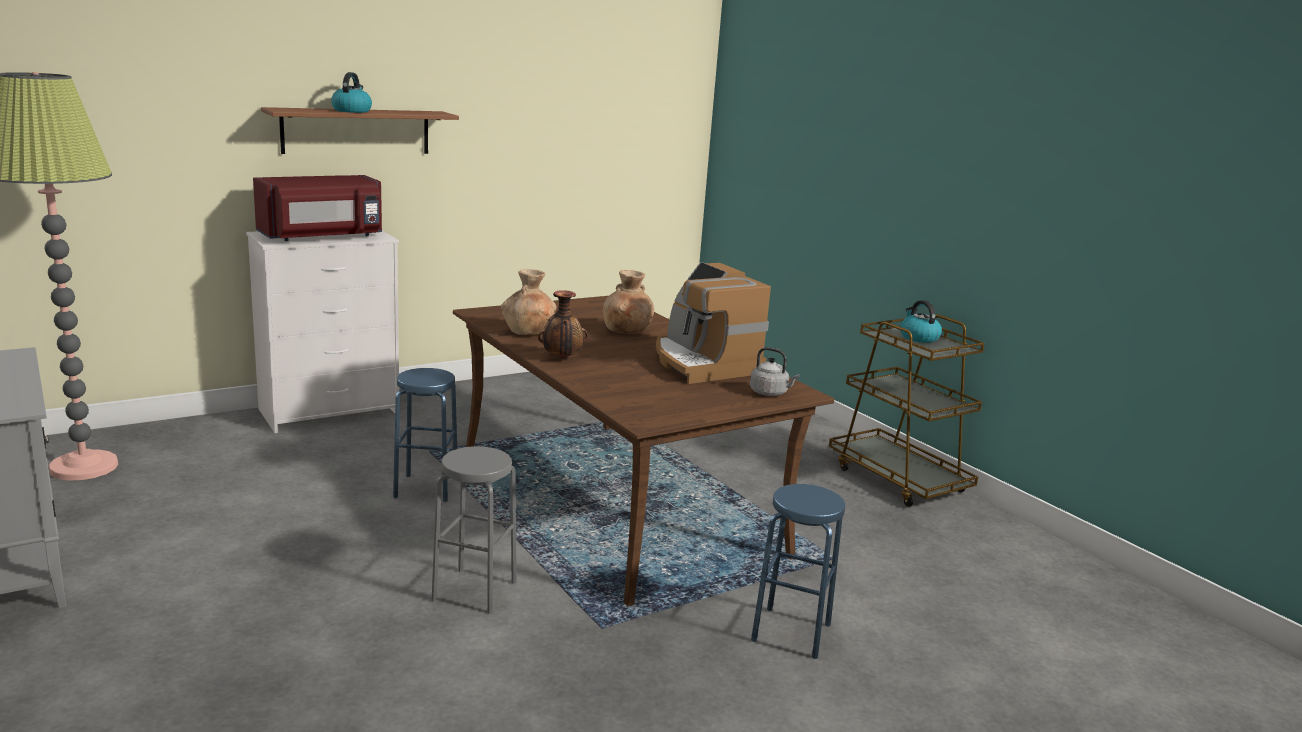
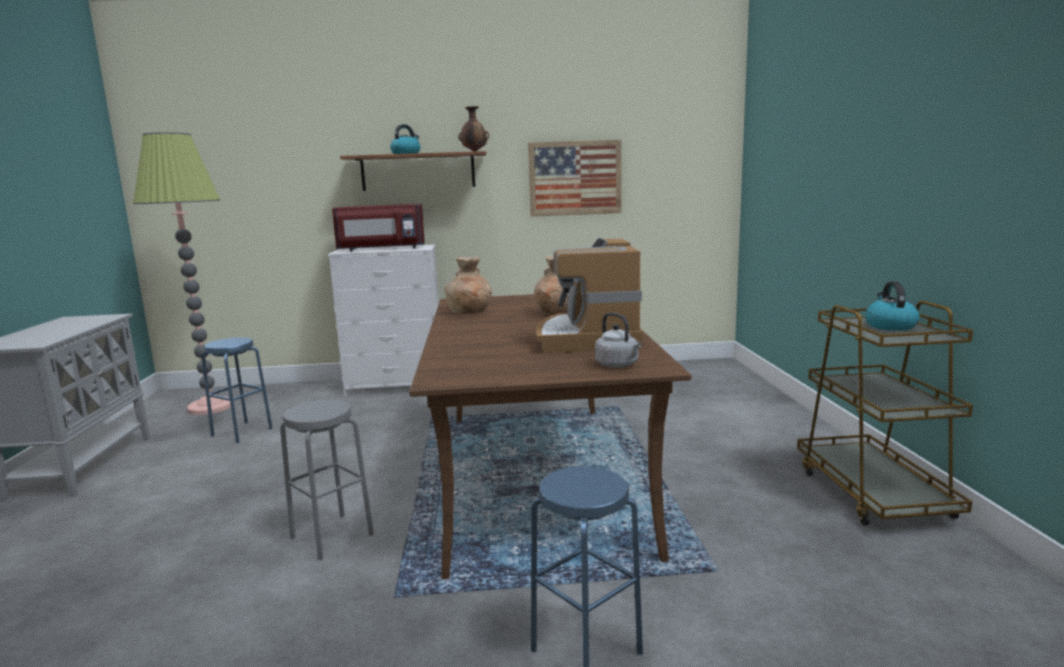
camera: 30 degrees right, 5 degrees down
(426, 488) = (396, 445): blue stool -> blue stool (242, 432)
(543, 147) = (575, 178): none -> picture
(562, 358) = (461, 330): vase -> vase (474, 151)

